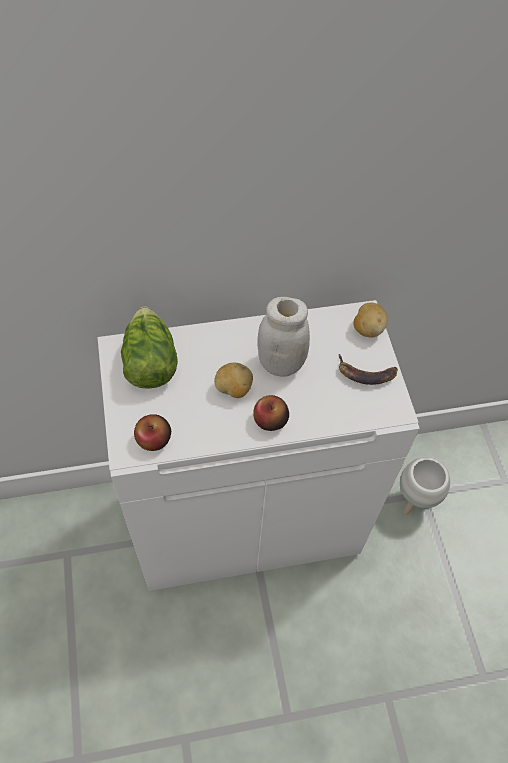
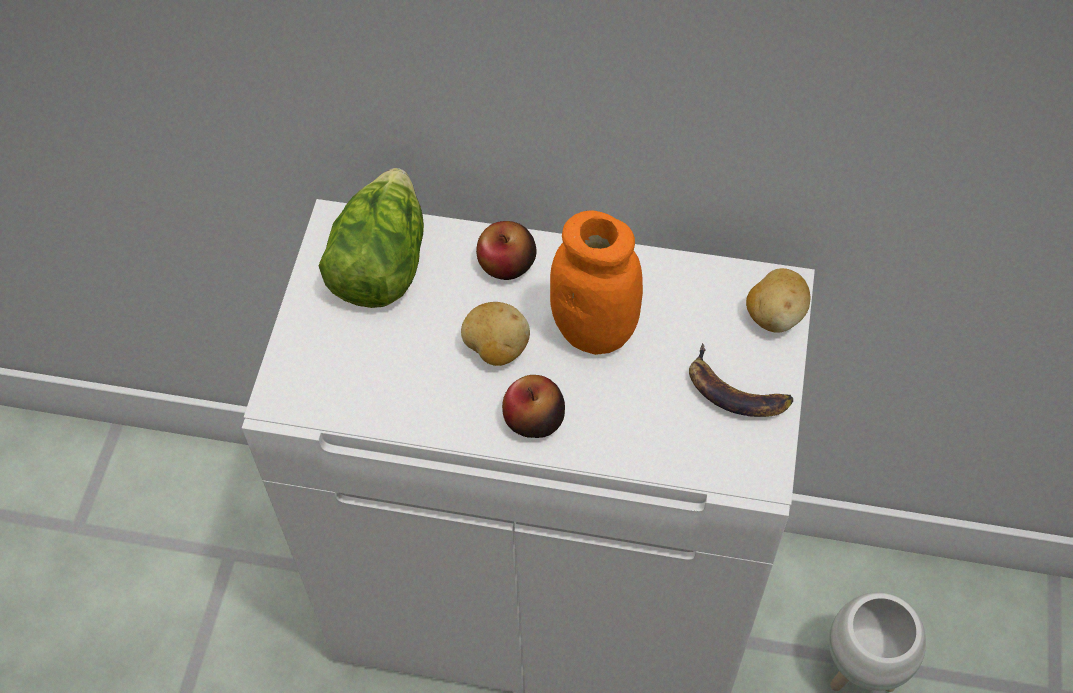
camera: 25 degrees right, 0 degrees up
(154, 439) = (332, 390): apple -> apple (507, 264)
(281, 363) = (594, 330): white jar -> orange jar

